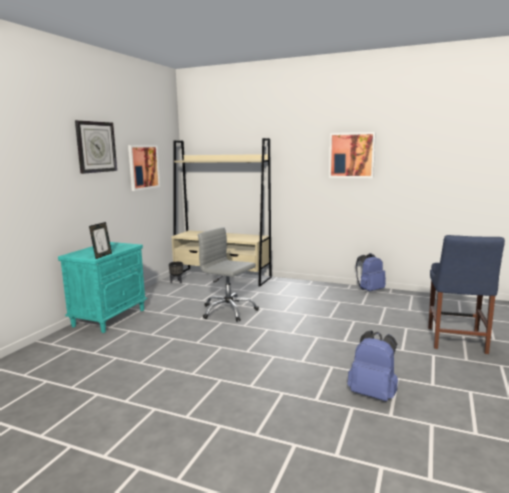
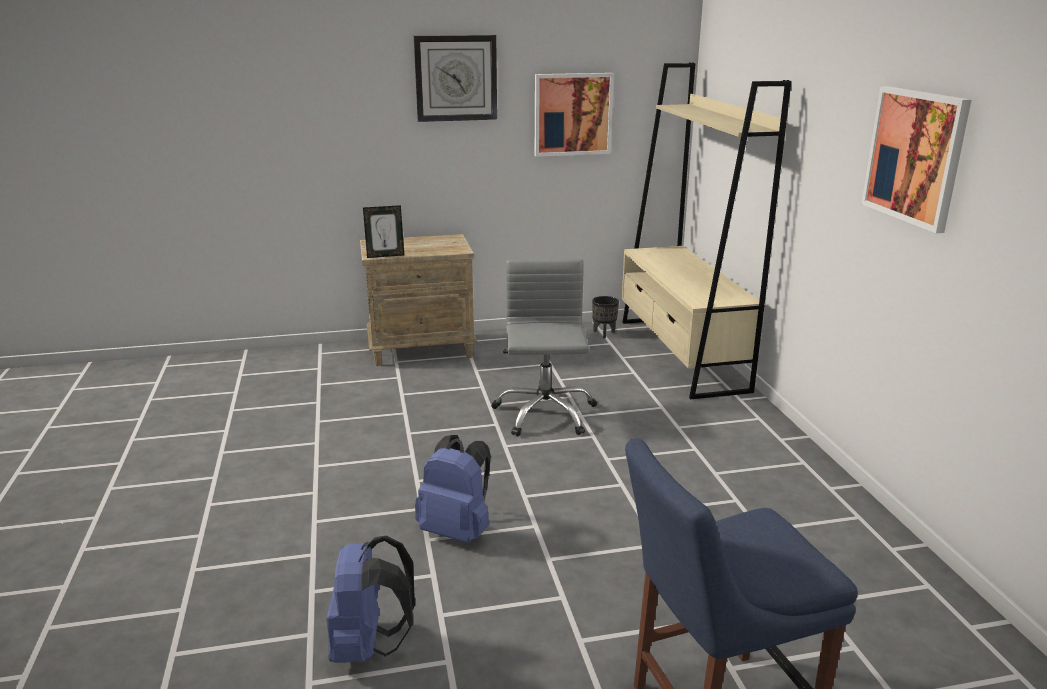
camera: 55 degrees right, 10 degrees up
(109, 317) = (422, 349): turquoise nightstand -> beige nightstand
(369, 290) = (863, 518): blue backpack -> blue backpack (458, 530)

